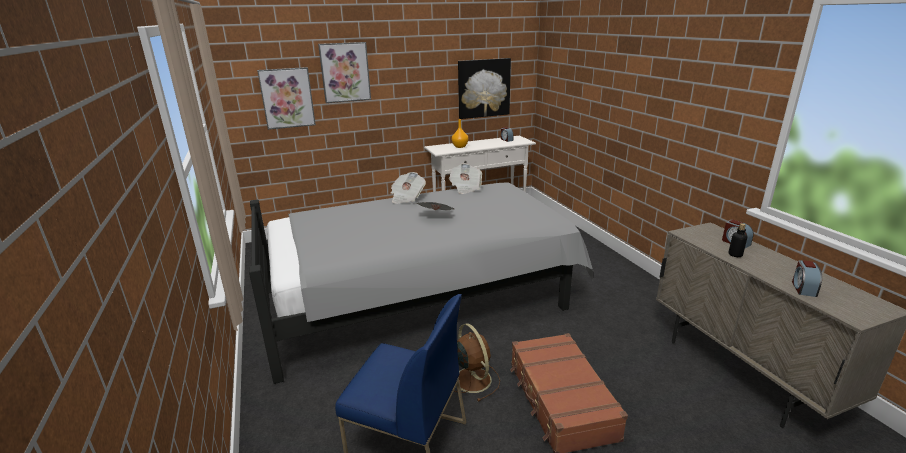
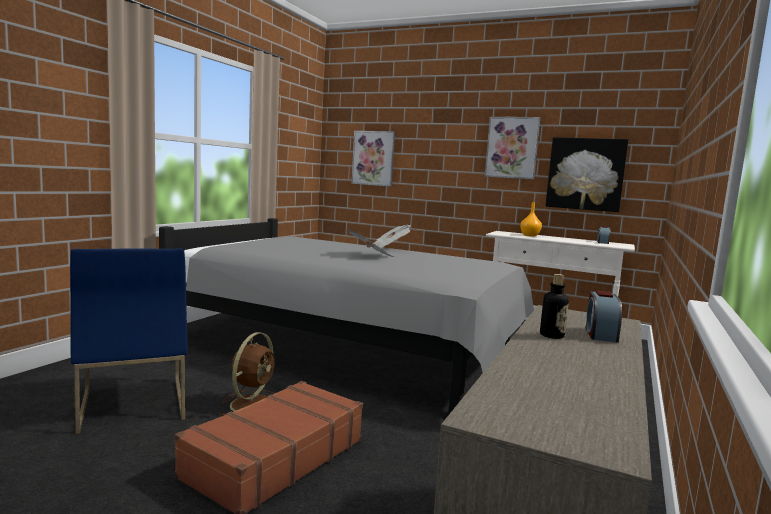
camera: 45 degrees right, 15 degrees down
(345, 72) = (427, 139): picture -> picture (512, 148)
(465, 188) = (458, 256): newspaper -> none
(803, 288) = (528, 377): alarm clock -> none

